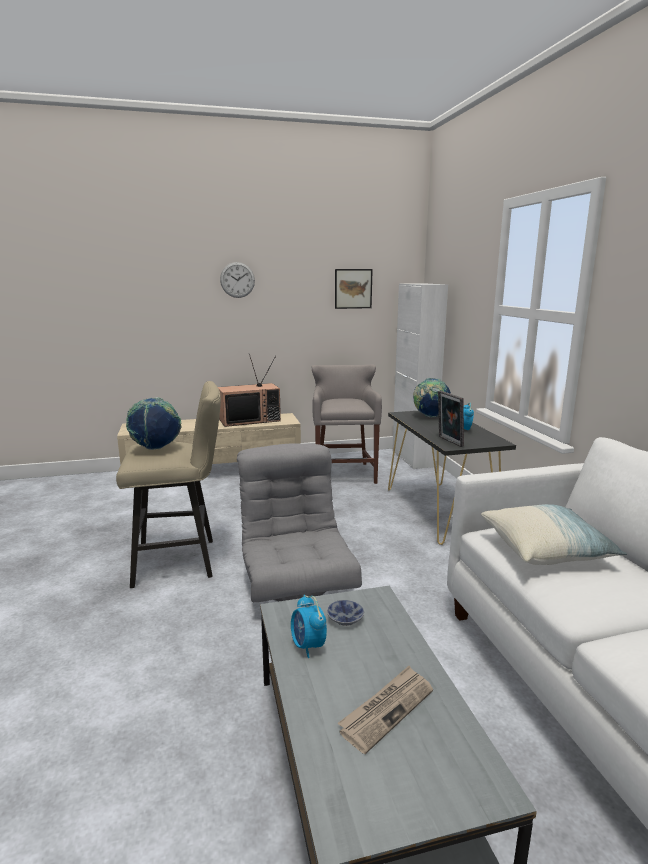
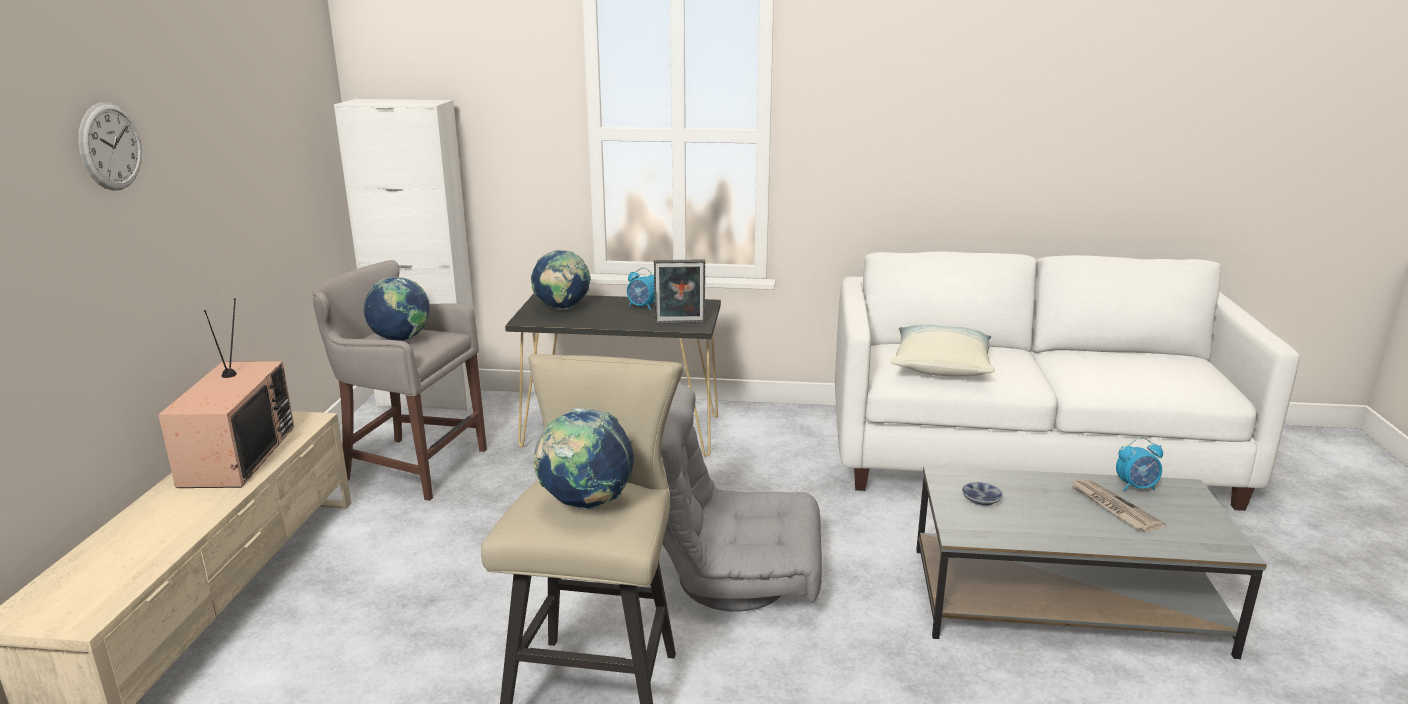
camera: 70 degrees left, 5 degrees up
(308, 646) = (1025, 528): alarm clock -> alarm clock (1136, 487)
(344, 402) = (401, 340): none -> globe
(353, 288) = (274, 126): picture -> none

